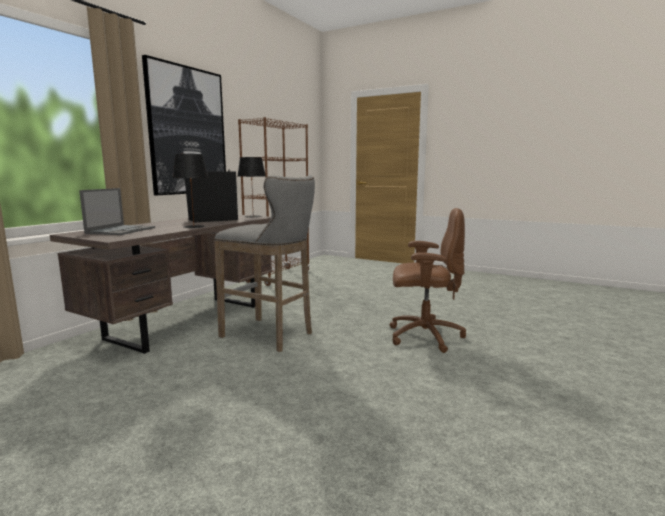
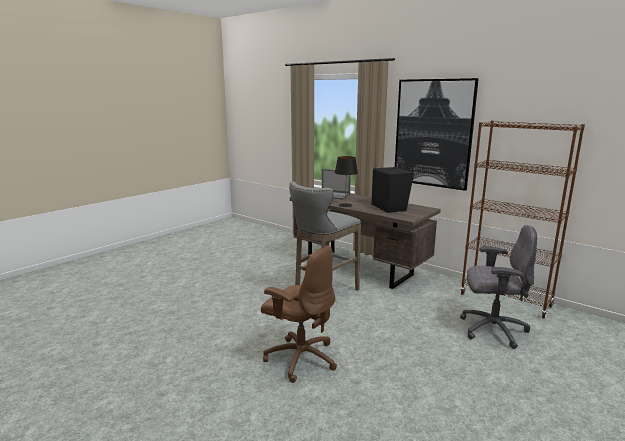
camera: 100 degrees right, 5 degrees up
(252, 216) = (413, 216): black table lamp -> none
(330, 282) = (492, 329): none -> grey office chair
(423, 336) = (300, 358): brown office chair -> brown office chair turned 75 degrees counterclockwise

